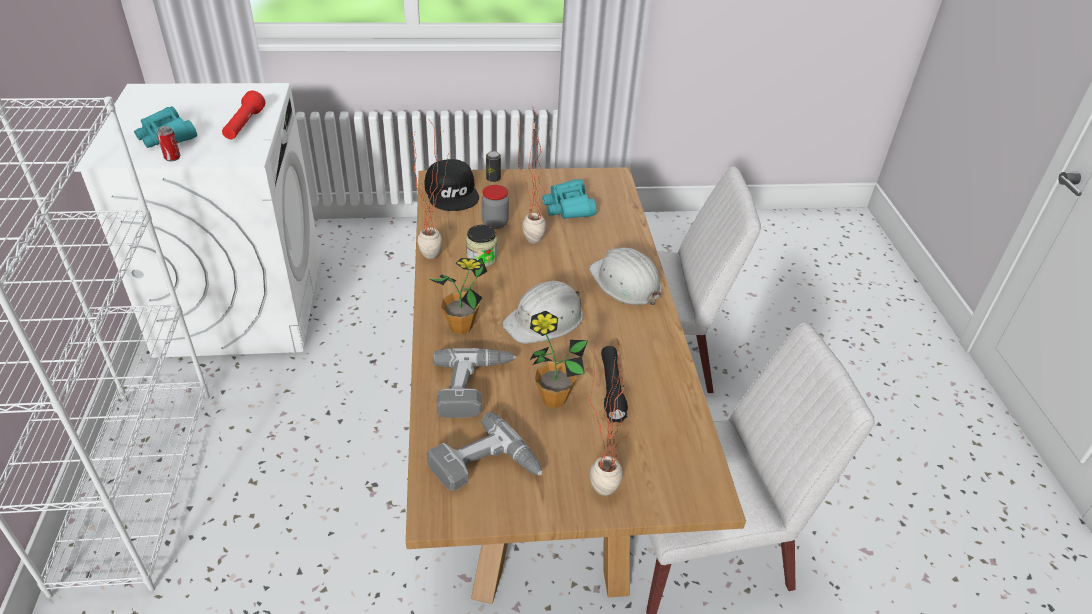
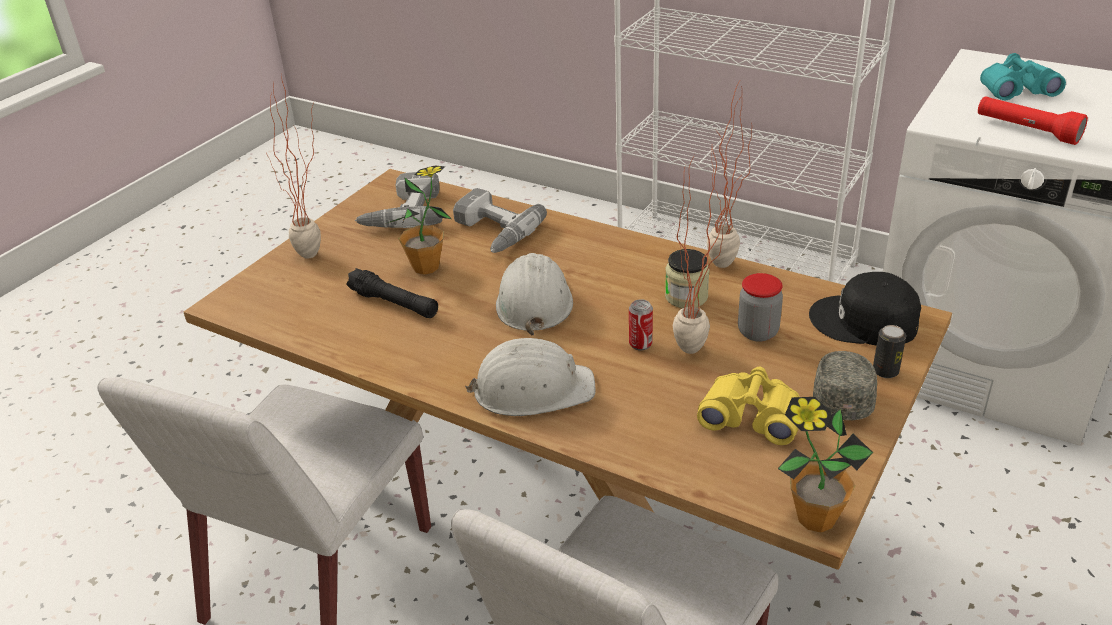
camera: 130 degrees right, 5 degrees down
(172, 158) = (957, 88): can -> can (640, 344)
(461, 327) = (580, 249): potted plant -> potted plant (816, 518)
(526, 186) = (842, 396): none -> grey cap
(568, 207) = (751, 416): turquoise binoculars -> yellow binoculars

